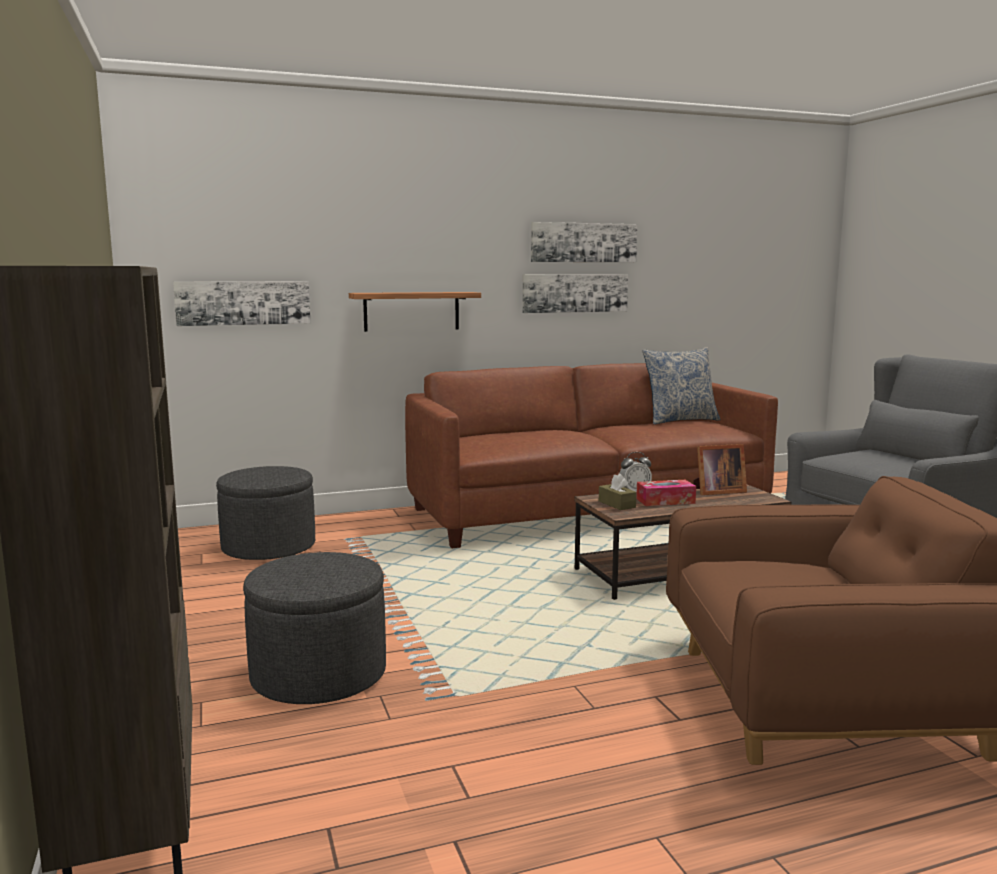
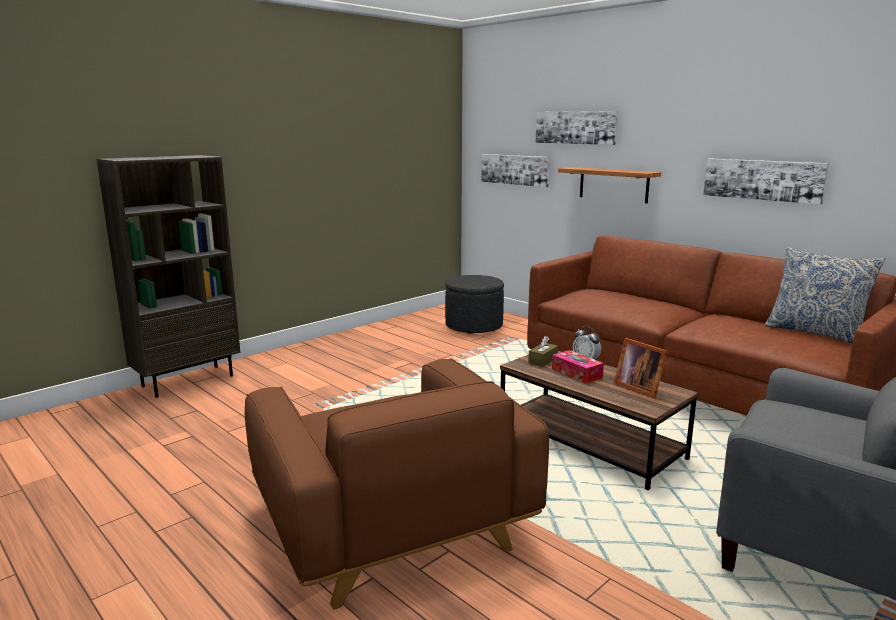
camera: 65 degrees right, 5 degrees up
(319, 675) = (326, 376): grey ottoman -> none
(583, 242) = (779, 128): picture -> picture (575, 127)

